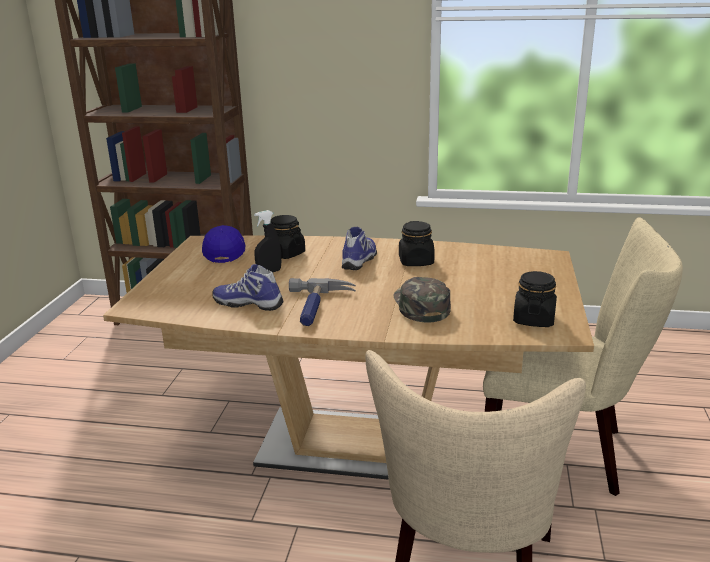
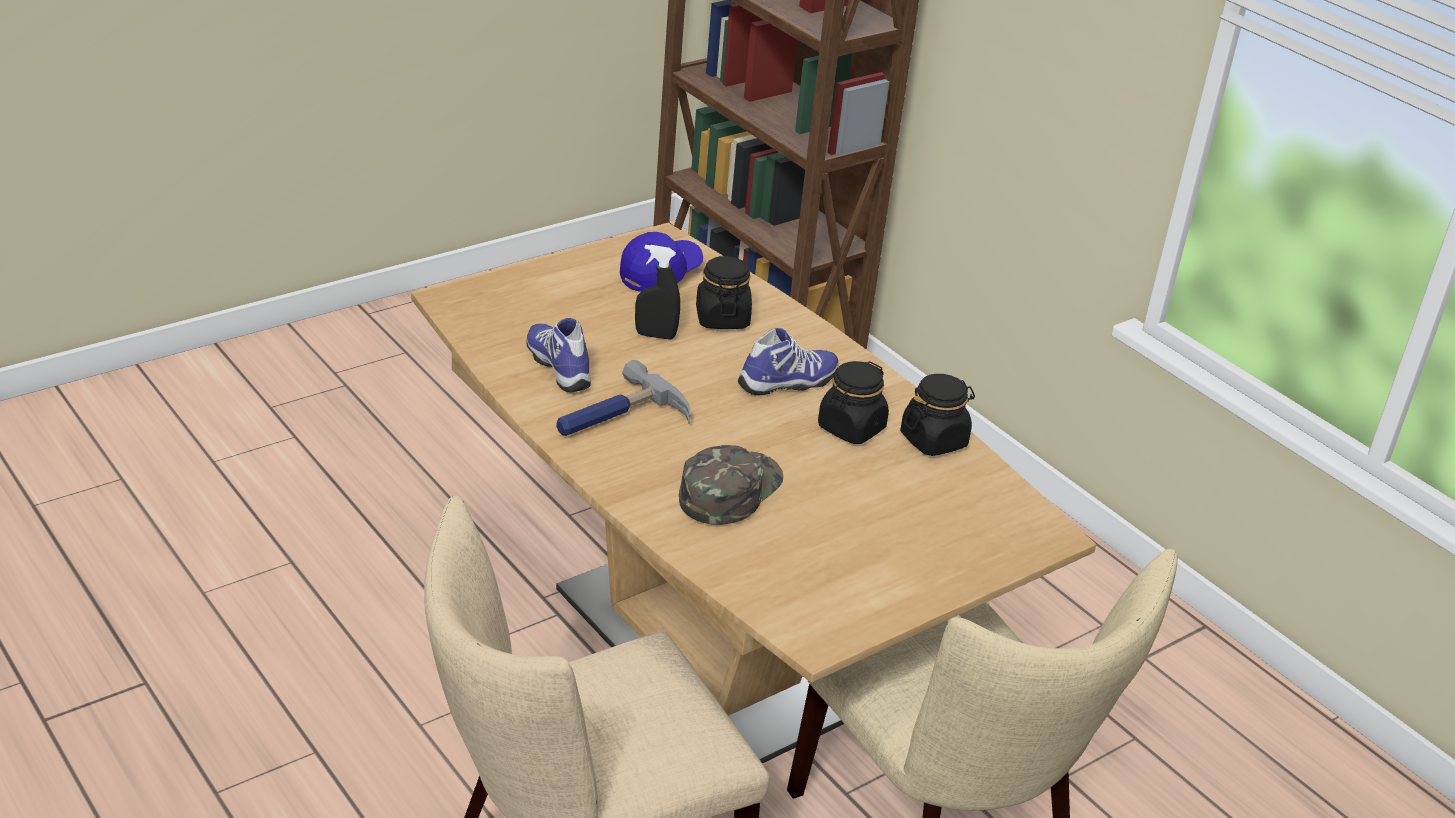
camera: 40 degrees right, 10 degrees up
(533, 319) = (816, 597): black jar -> black jar (933, 440)

